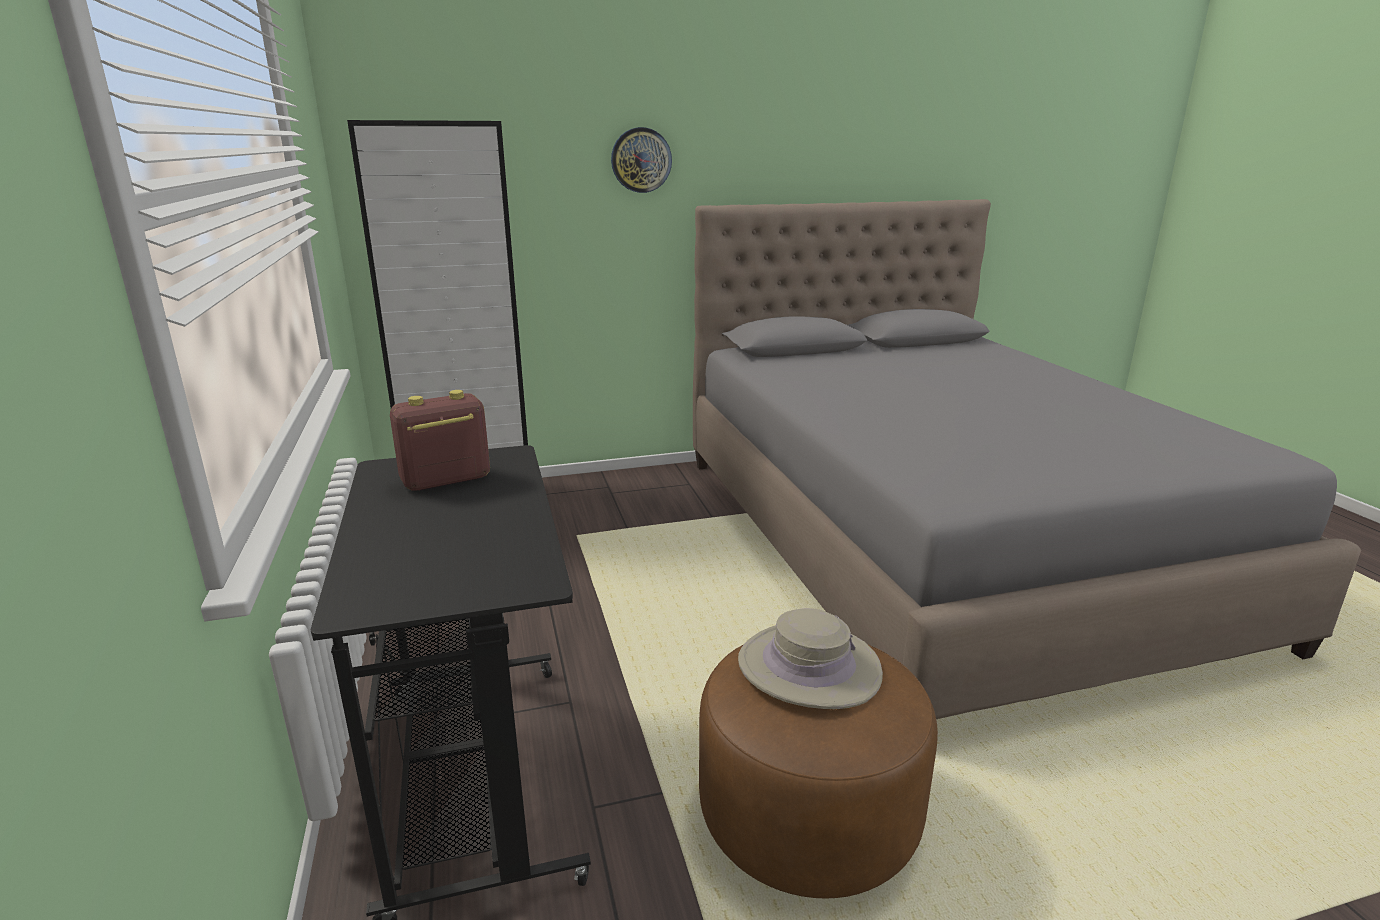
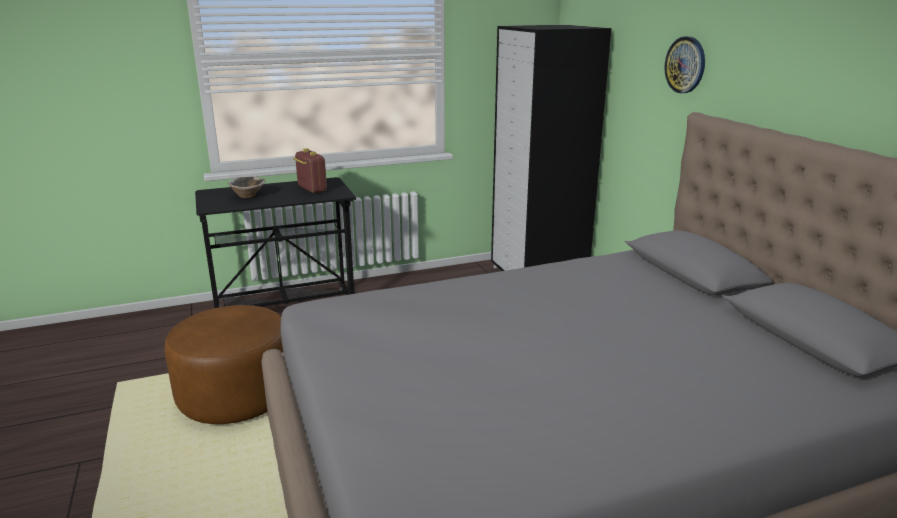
camera: 85 degrees right, 0 degrees up
(450, 544) = (248, 196): none -> bowl
(809, 667) = (240, 321): beige hat -> none

